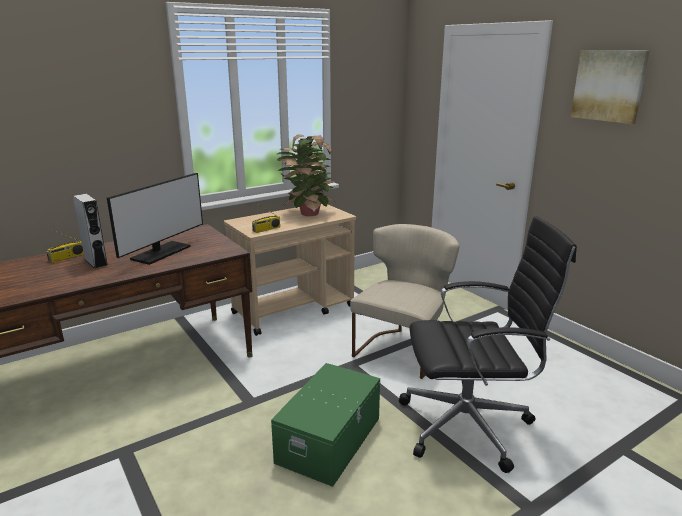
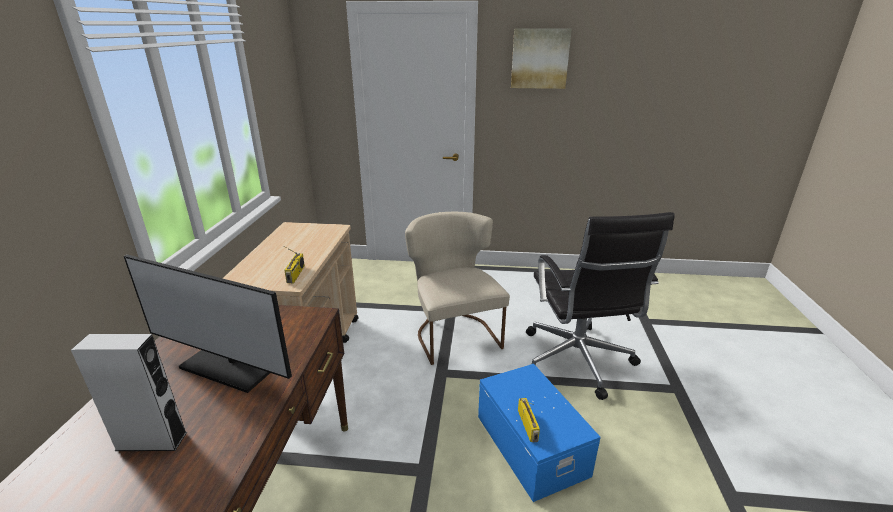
camera: 50 degrees left, 5 degrees up
(67, 257) = (66, 471): radio -> radio (528, 426)
(161, 253) = (228, 367): monitor -> monitor turned 135 degrees clockwise
(307, 213) = (297, 240): potted plant -> none
(330, 440) = (532, 444): green storage box -> blue storage box
(469, 425) = (577, 361): black office chair -> black office chair turned 135 degrees clockwise

